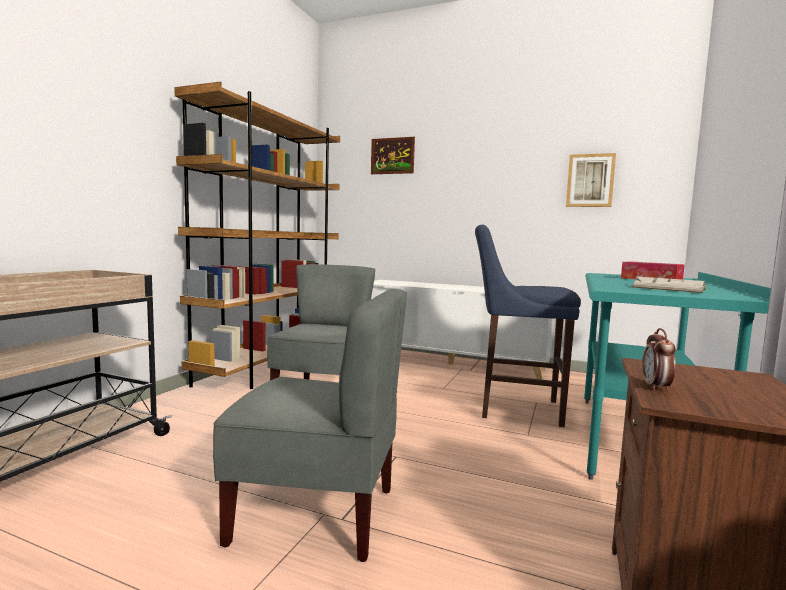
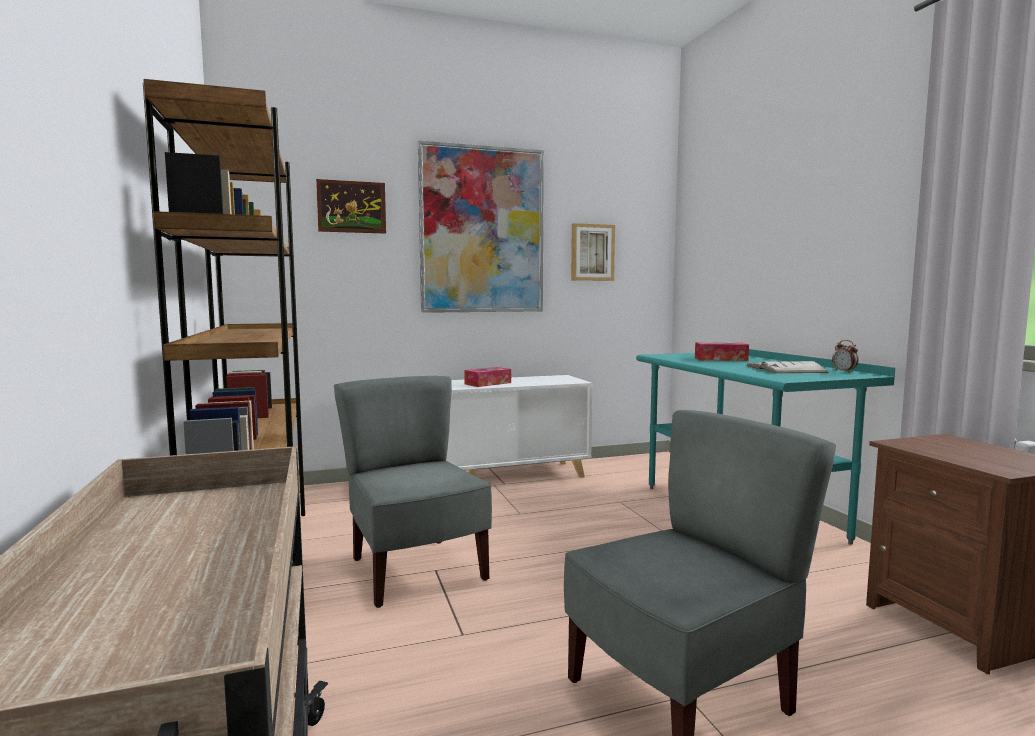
camera: 40 degrees left, 0 degrees up
(467, 288) = (488, 383): none -> tissue box
(486, 166) = (482, 230): none -> picture
(515, 408) = (615, 513): blue stool -> none
(656, 387) = (965, 461): alarm clock -> alarm clock (844, 371)

